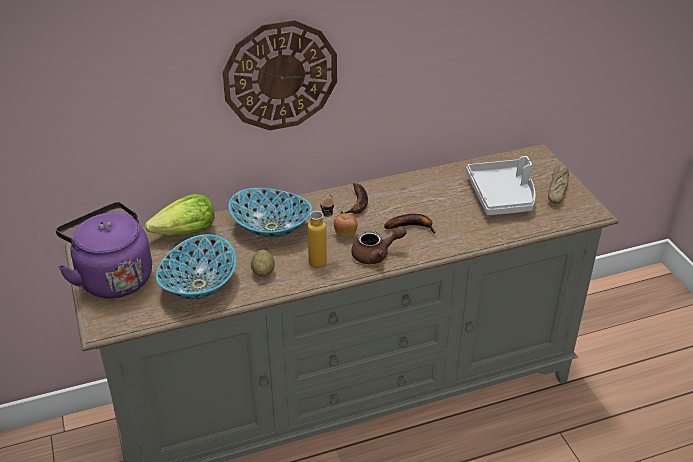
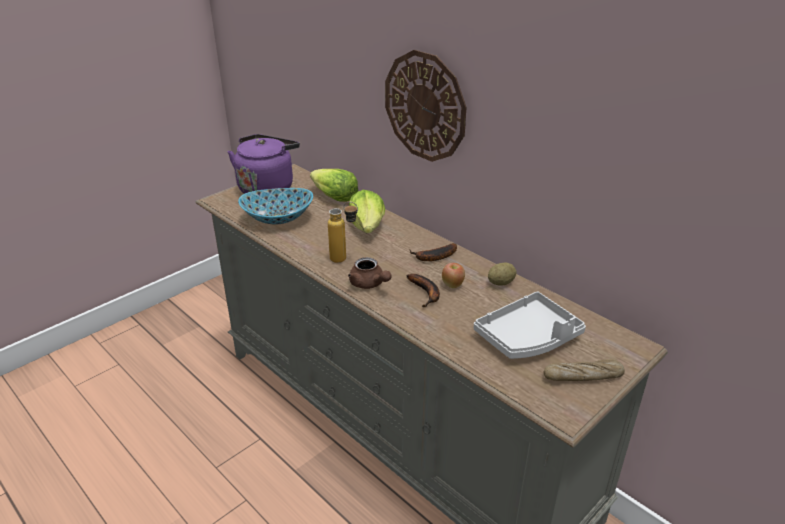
camera: 65 degrees right, 5 degrees down
(263, 272) = (309, 239): potato -> potato (501, 283)
(271, 227) = (367, 227): bowl -> lettuce
(345, 234) = (385, 262): apple -> apple (453, 285)

